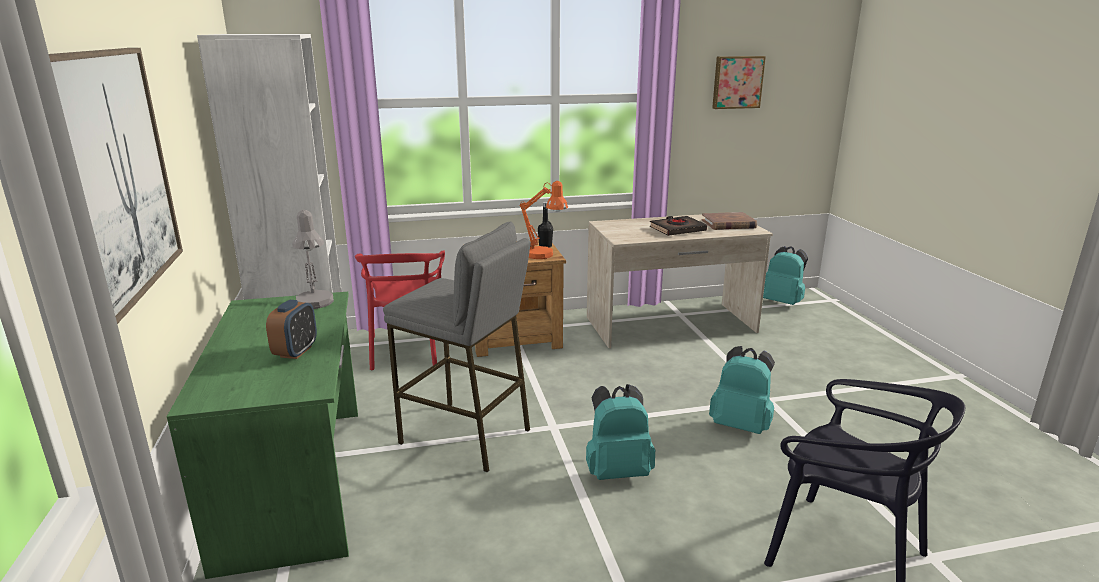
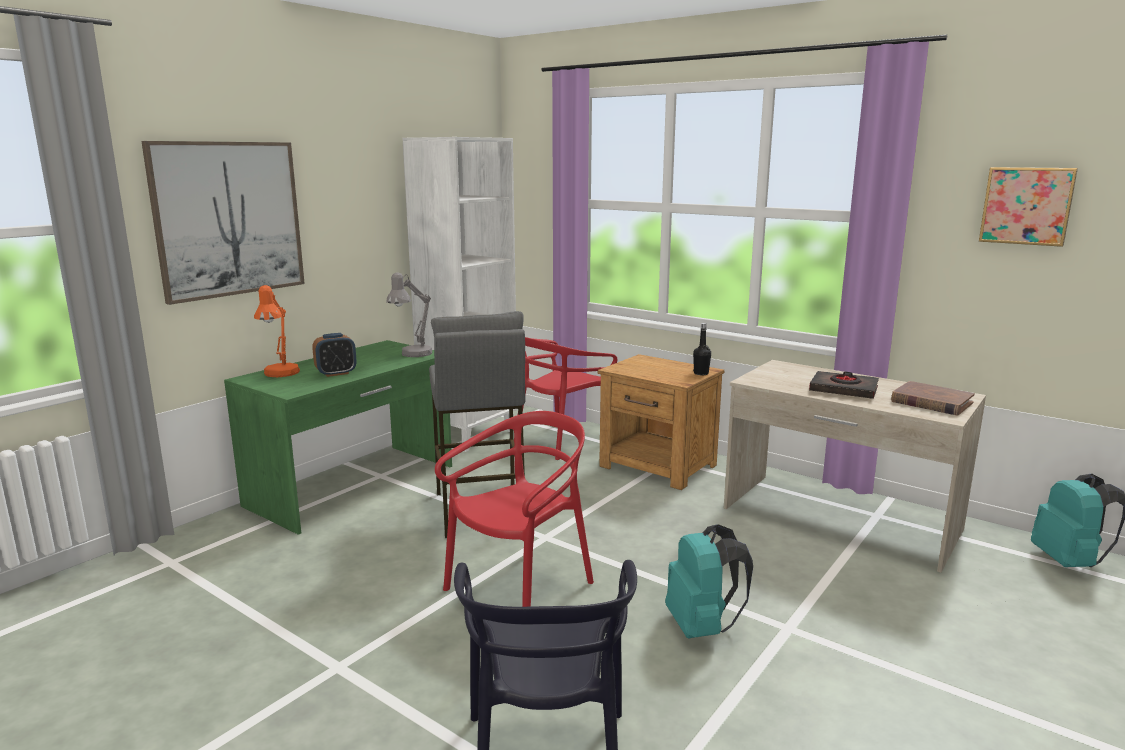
camera: 50 degrees right, 5 degrees down
(544, 256) = (677, 379): orange table lamp -> orange table lamp (280, 374)
(617, 471) = (521, 590): turquoise backpack -> red chair

